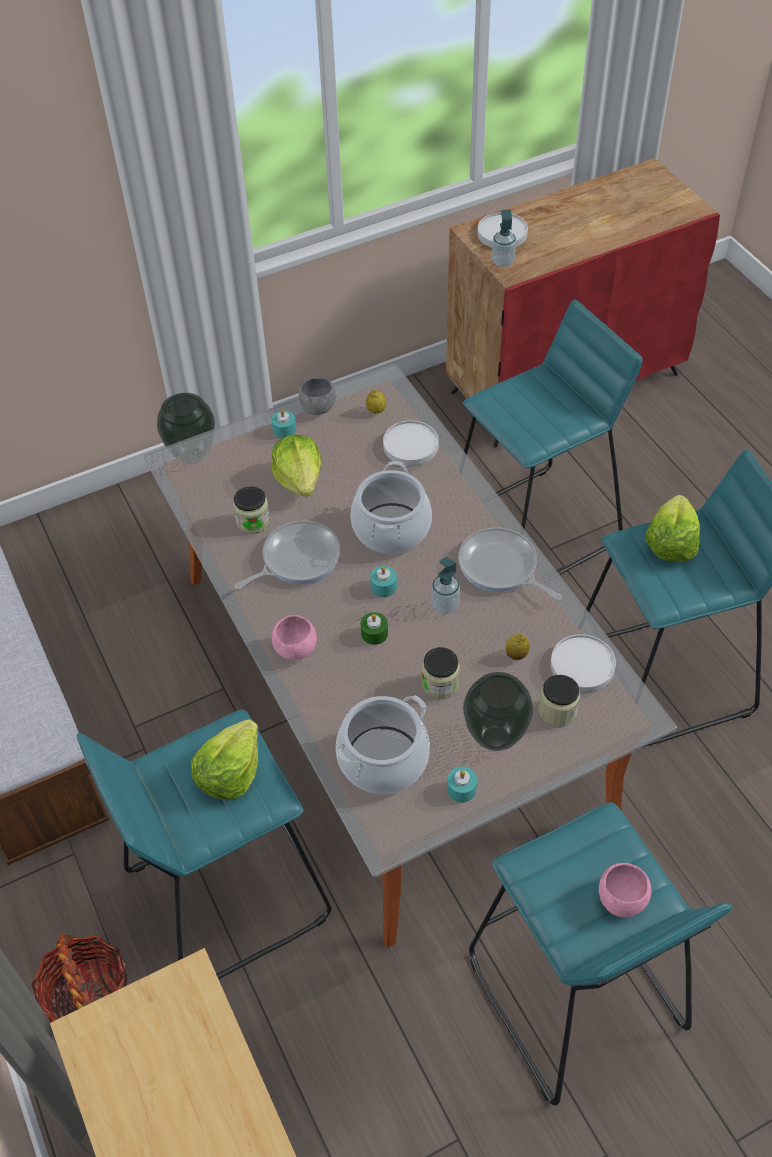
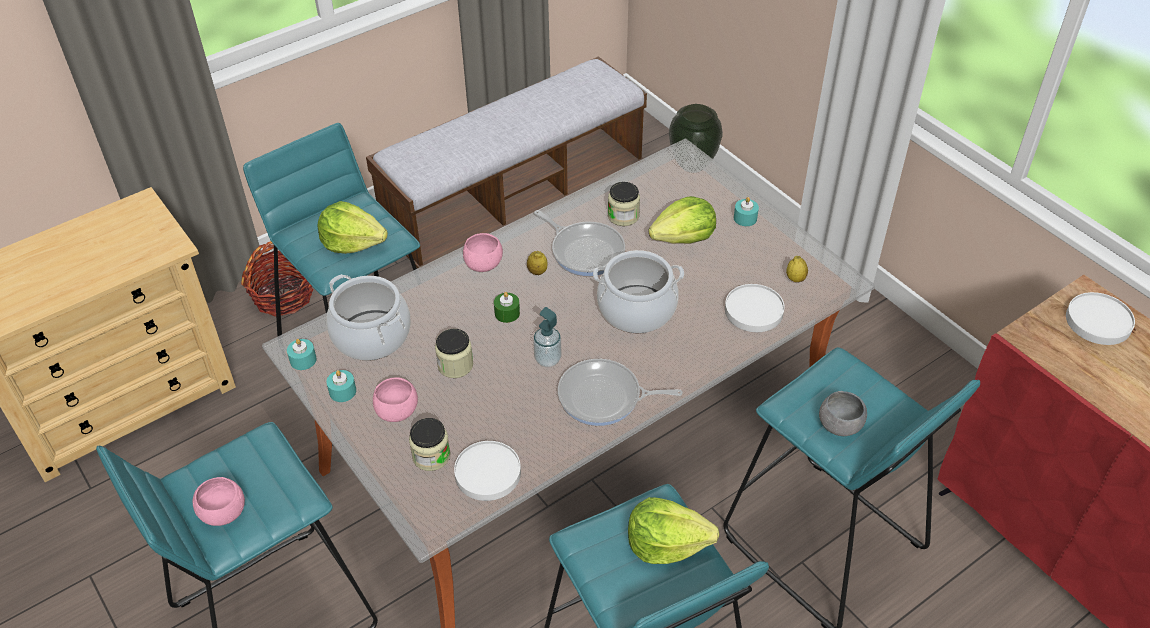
camera: 80 degrees right, 5 degrees down
(318, 407) = (784, 236): grey bowl -> grey bowl (840, 426)
(383, 586) = (563, 313): turquoise candle -> turquoise candle (303, 360)
(496, 738) = (397, 411): vase -> pink bowl
(501, 567) = (604, 397): frying pan -> frying pan turned 120 degrees counterclockwise
(503, 261) = (1044, 326): soap dispenser -> none
(516, 655) = (495, 419): lemon -> lemon (537, 272)

